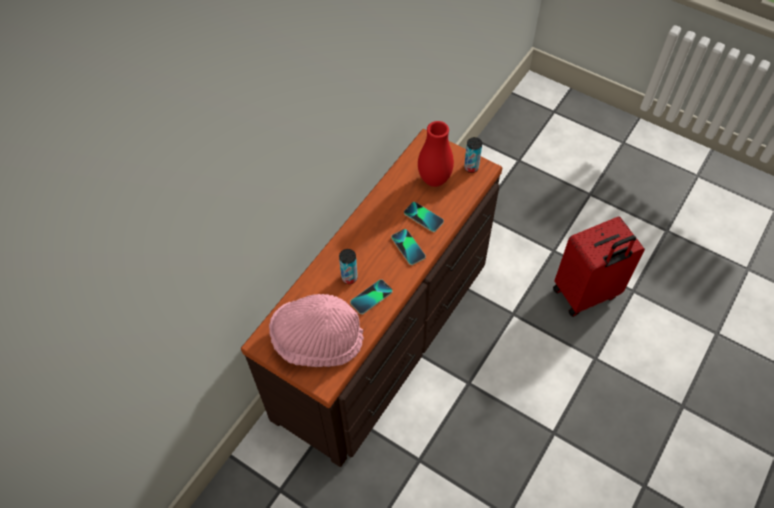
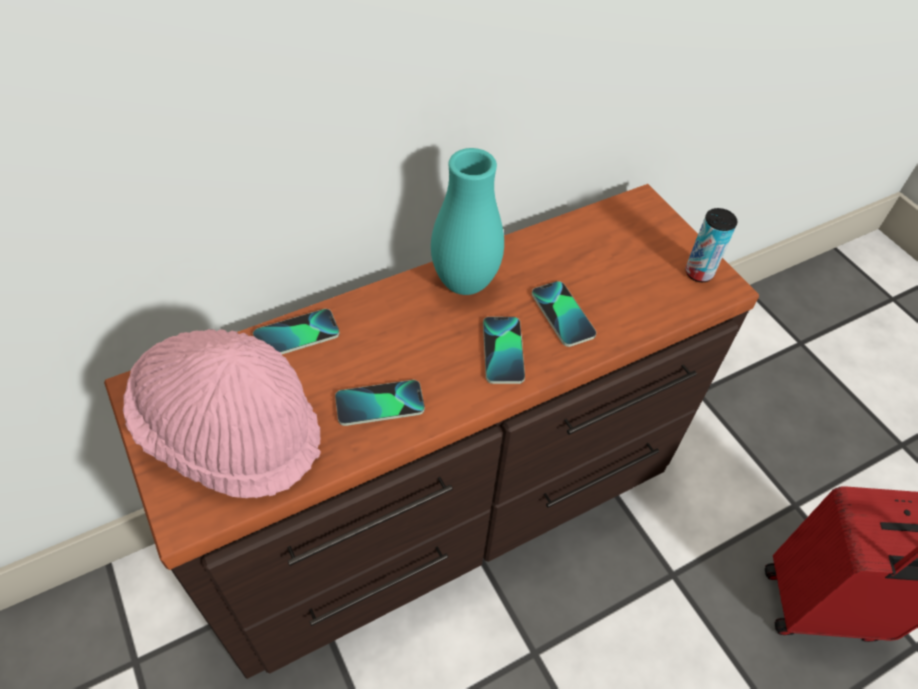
camera: 25 degrees right, 5 degrees down
(312, 285) = (296, 335): none -> phone
(349, 278) = (366, 353): can -> none
(370, 222) = (465, 283): none -> turquoise vase
(434, 180) = (619, 264): red vase -> none

